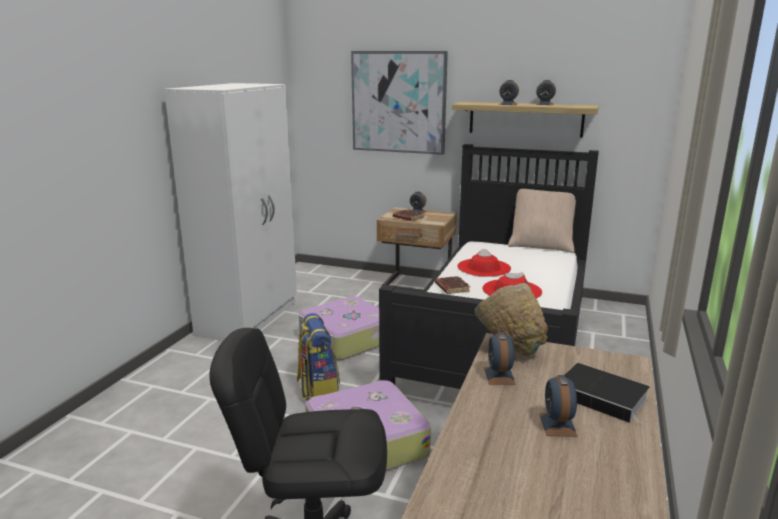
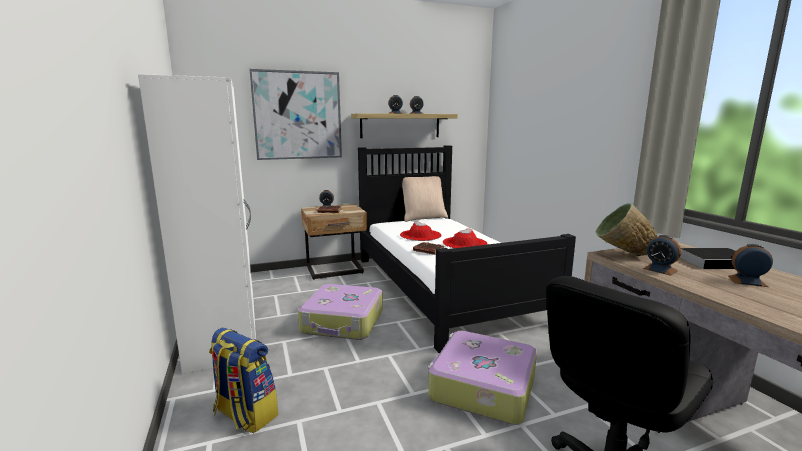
camera: 40 degrees left, 5 degrees down
(318, 391) = (386, 368): backpack -> backpack (244, 415)
(557, 425) = (747, 281): alarm clock -> alarm clock turned 150 degrees clockwise

